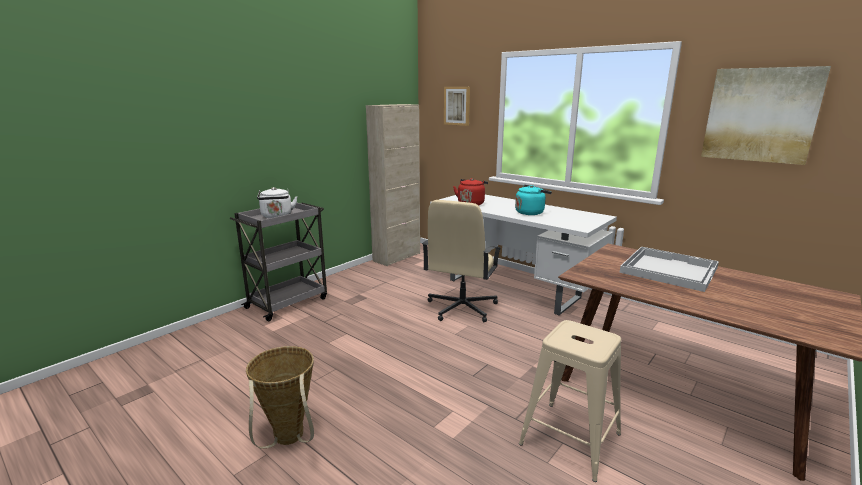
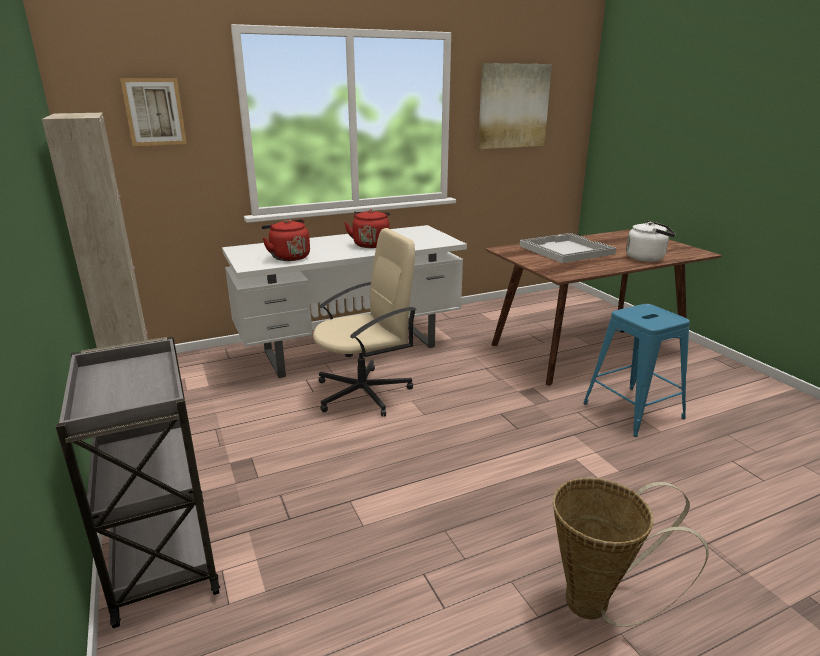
camera: 65 degrees left, 5 degrees up
(277, 216) = (130, 389): white kettle -> white kettle (647, 258)
(461, 308) = (364, 392): beige office chair -> beige office chair turned 75 degrees counterclockwise
(531, 212) = (371, 244): turquoise kettle -> red kettle
(571, 439) = (633, 410): beige stool -> blue stool

